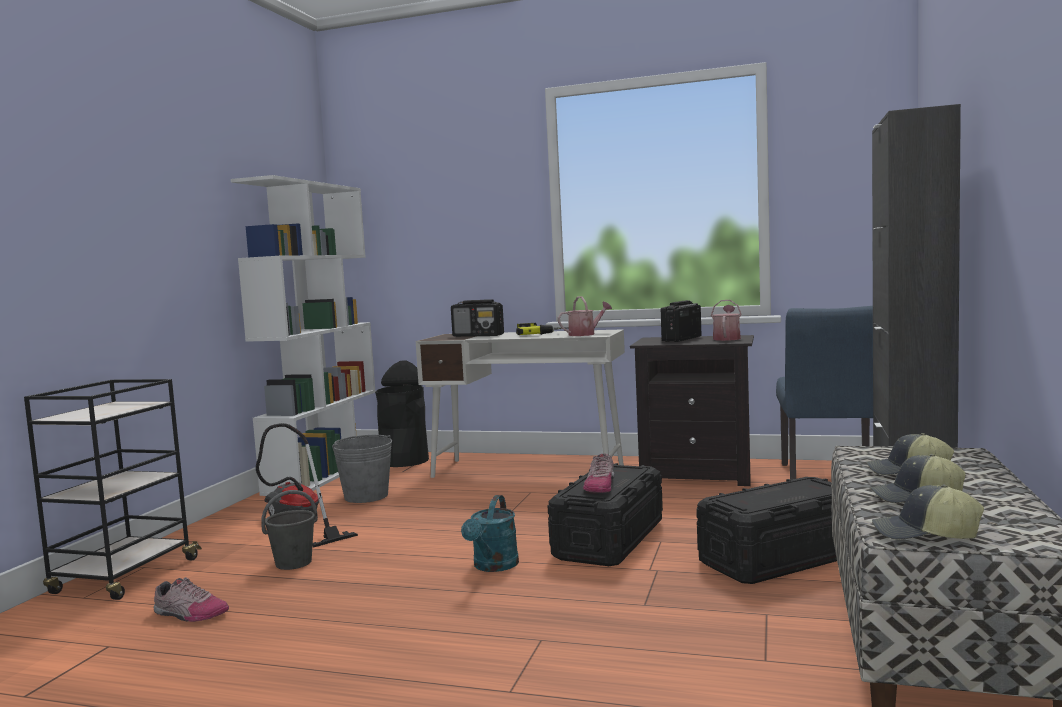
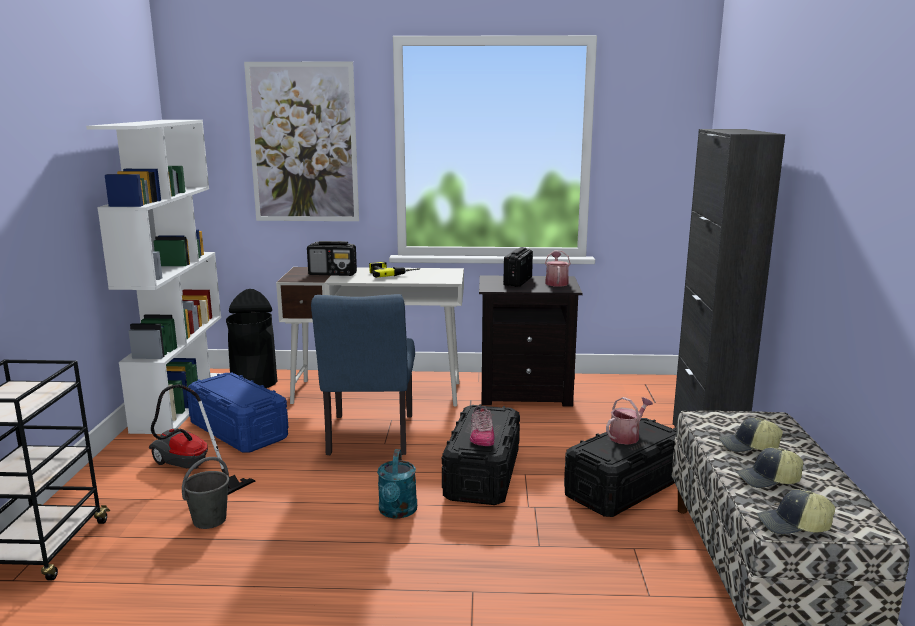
camera: 15 degrees left, 10 degrees up
(189, 614) = (139, 591): shoe -> none
(366, 496) = (239, 430): grey bucket -> blue storage box
(458, 207) = (303, 143): none -> picture
(585, 334) = (436, 277): watering can -> watering can (627, 436)
(830, 480) = (632, 397): blue chair -> blue chair (369, 438)

